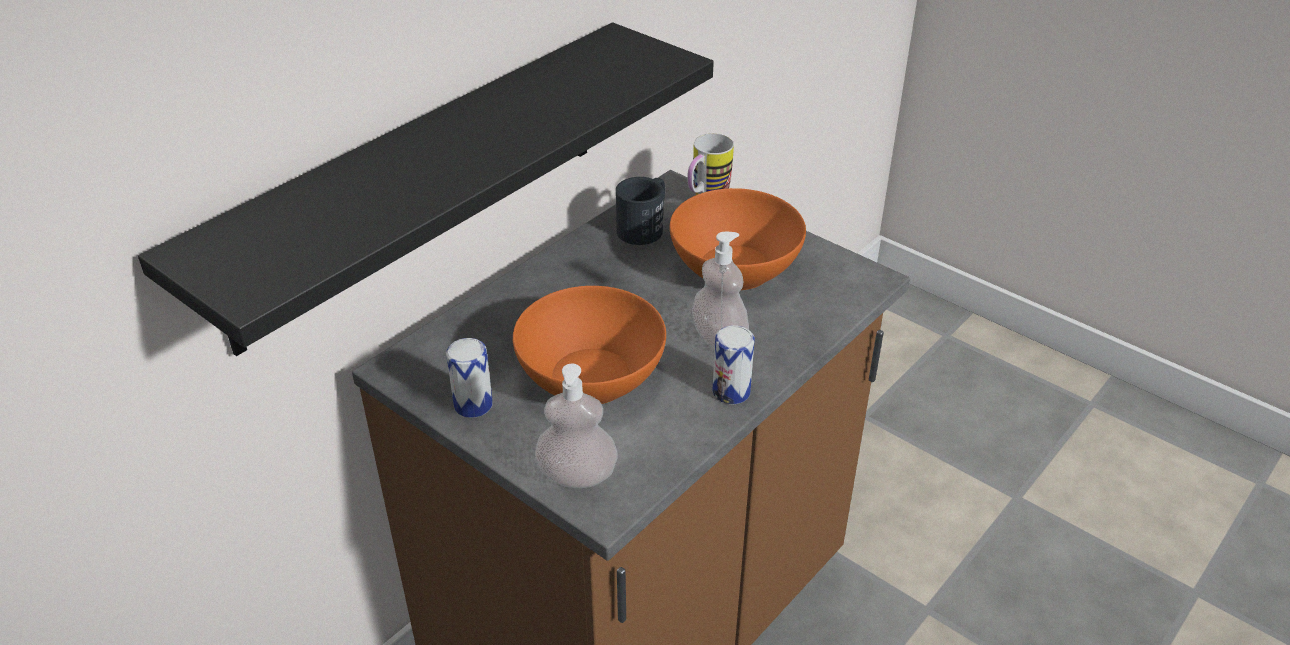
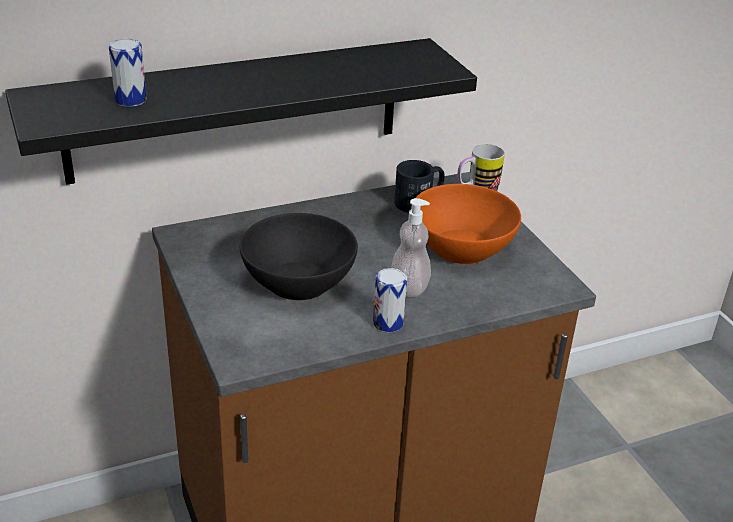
camera: 25 degrees right, 5 degrees down
(473, 404) = (208, 271): can -> can (130, 100)
(577, 475) = (237, 336): soap dispenser -> none
(591, 376) = (299, 281): orange bowl -> black bowl

